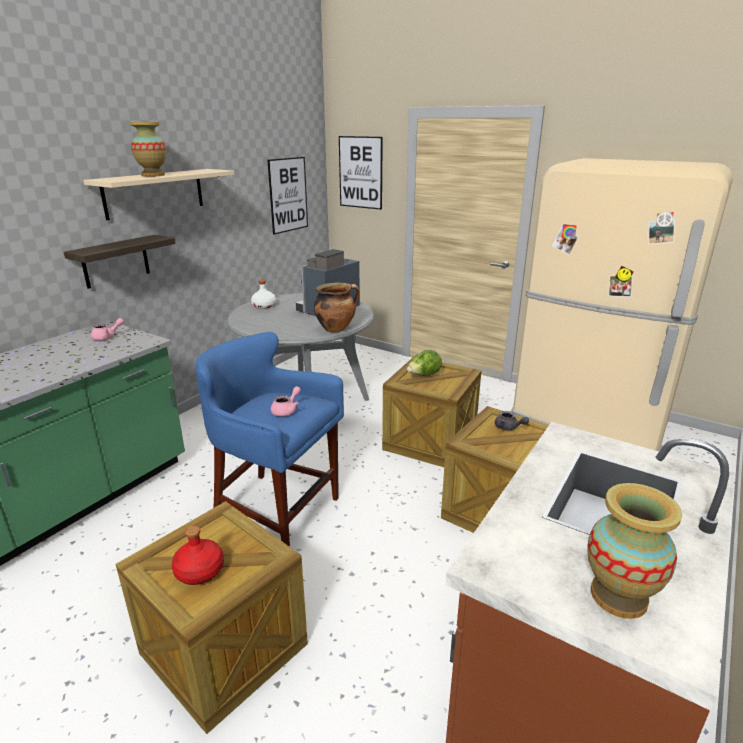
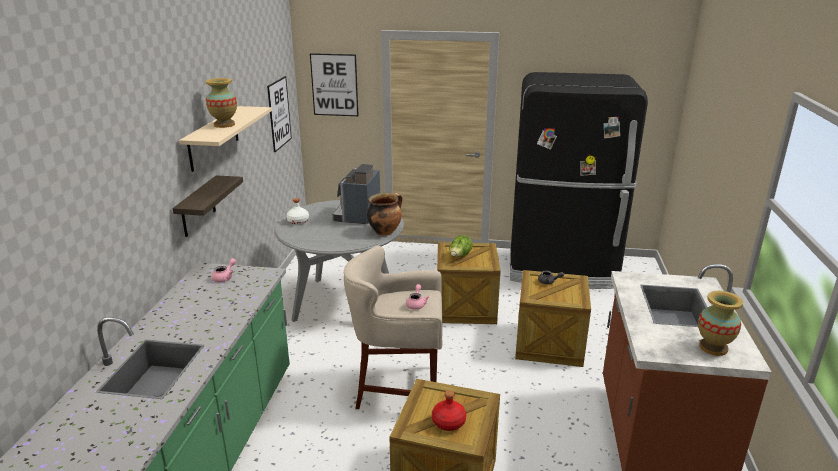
camera: 25 degrees left, 0 degrees up
(276, 512) = (398, 388): blue stool -> beige stool
(587, 425) = (562, 269): beige fridge -> black fridge

